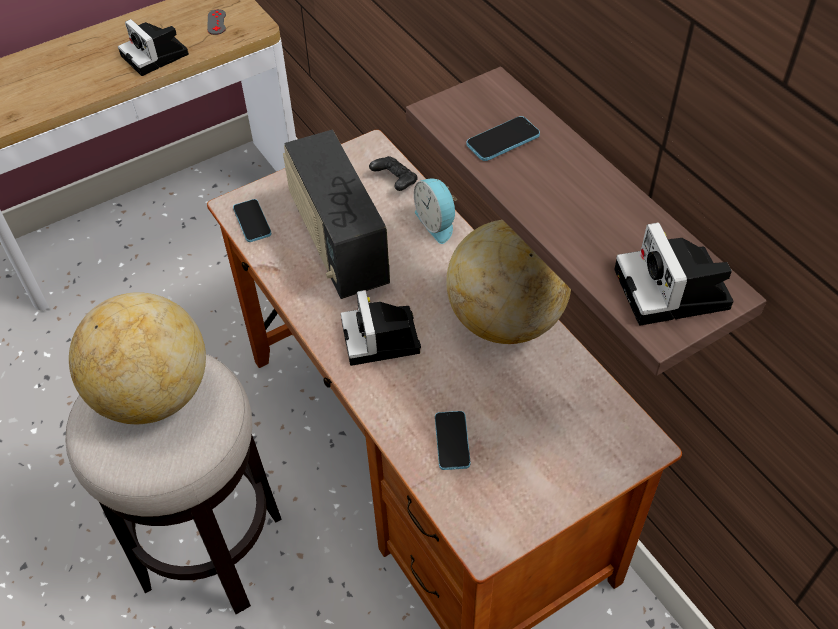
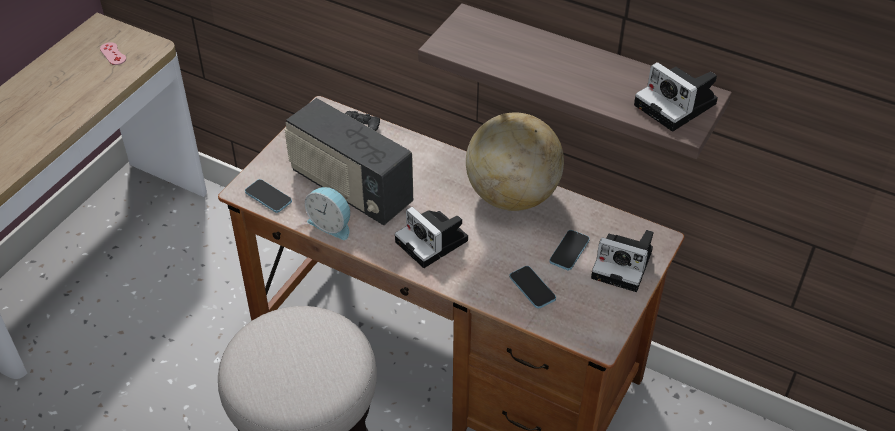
camera: 30 degrees left, 5 degrees down
(153, 395) = (287, 348): globe -> none
(157, 56) = (79, 97): camera -> camera (624, 264)
(216, 22) = (113, 54): grey game controller -> pink game controller
(437, 223) = (415, 148): alarm clock -> alarm clock (331, 224)
(503, 140) = (503, 50): phone -> phone (569, 251)

